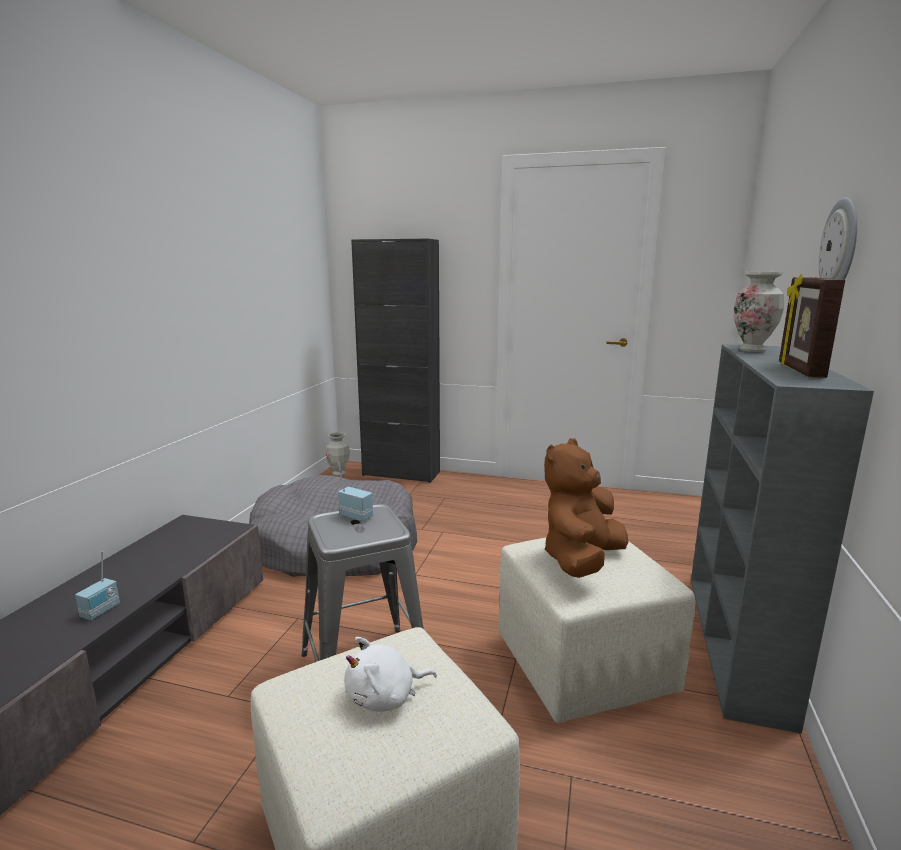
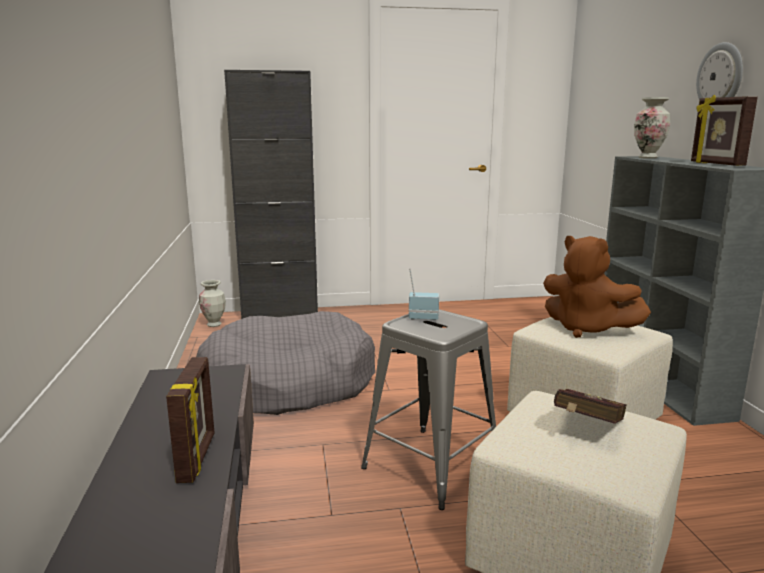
camera: 25 degrees left, 0 degrees up
(101, 611) = (198, 458): radio -> picture frame
(385, 697) = (586, 428): white plush toy -> red book
(581, 560) = (586, 329): brown plush toy -> brown plush toy turned 60 degrees counterclockwise

